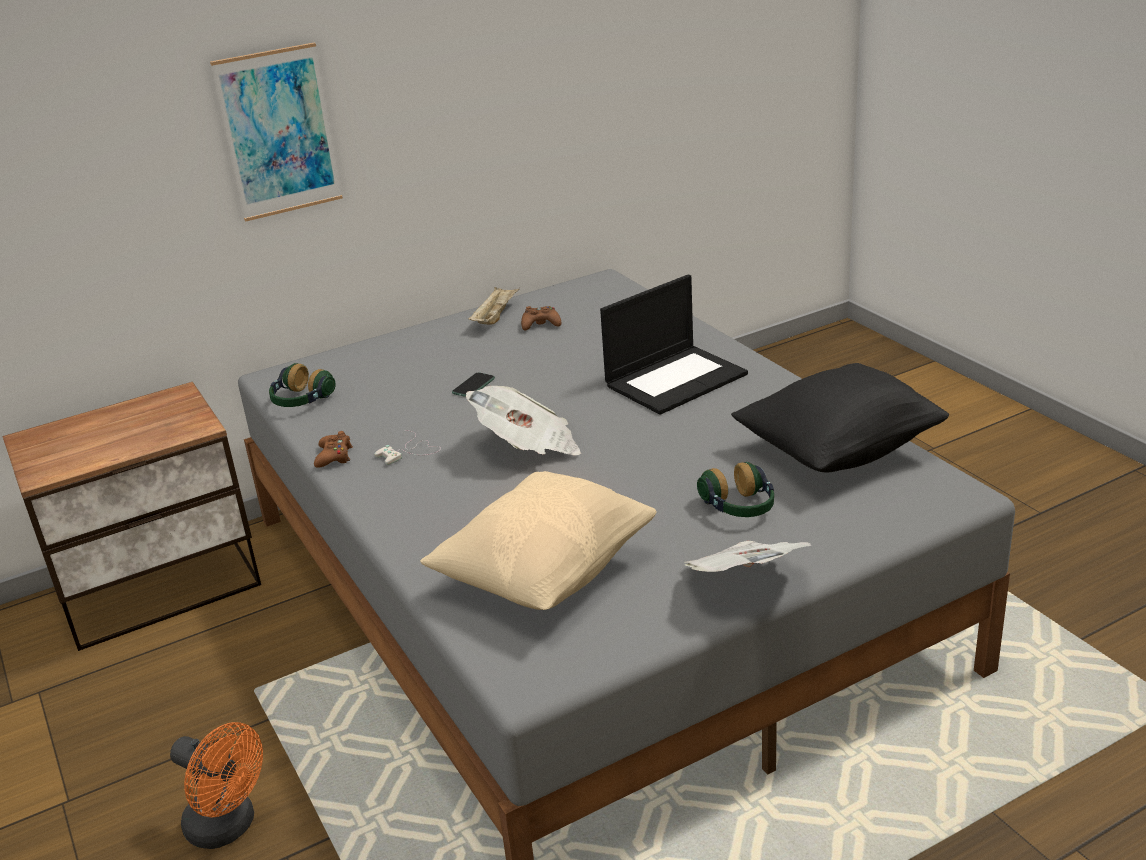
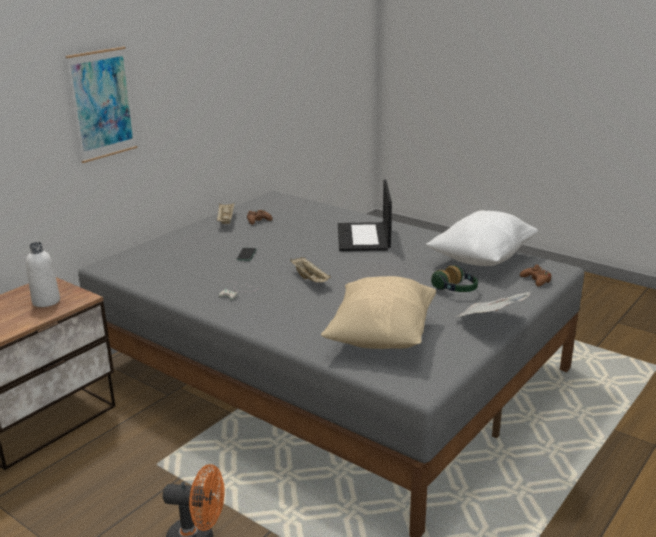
camera: 25 degrees left, 5 degrees down
(153, 426) = (46, 301): none -> white bottle
(301, 401) = (139, 276): headphones -> none
(334, 456) = (191, 300): brown game controller -> brown game controller (536, 280)
(528, 447) = (310, 279): newspaper -> beige tray
(676, 379) = (364, 237): laptop -> laptop turned 150 degrees clockwise
(838, 451) = (481, 259): black pillow -> white pillow

